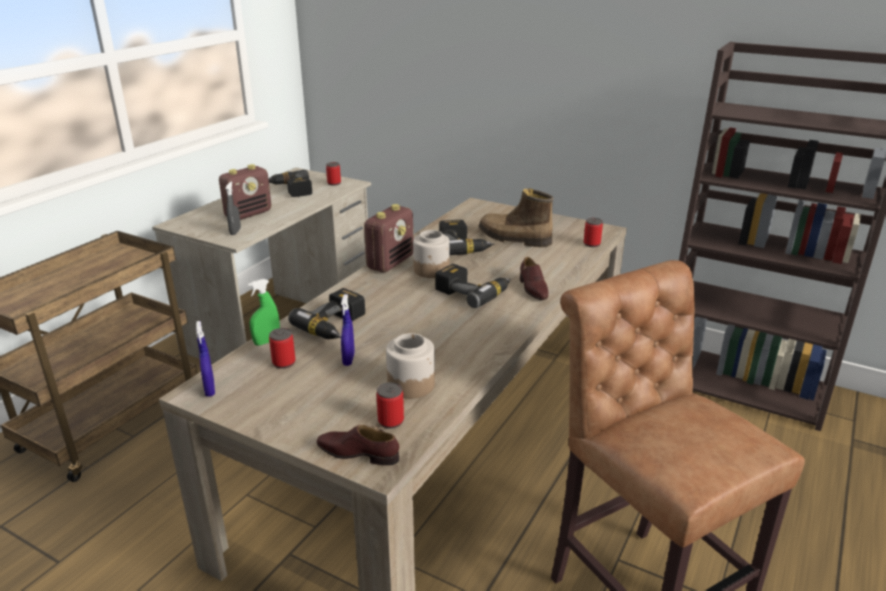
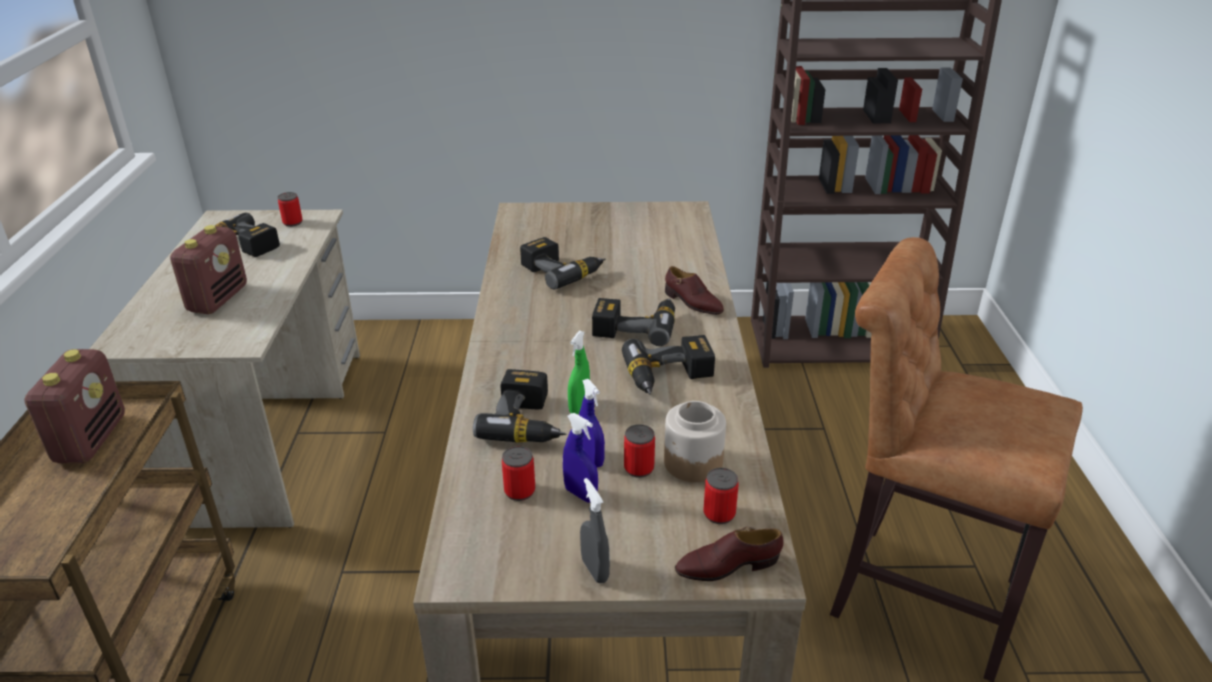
camera: 30 degrees left, 5 degrees up
(210, 390) = (468, 562): blue spray bottle -> blue spray bottle (580, 494)
(235, 232) = (229, 331): grey spray bottle -> grey spray bottle (595, 570)
(267, 341) = (466, 472): green spray bottle -> green spray bottle (579, 407)
(390, 262) = (500, 316): radio -> radio (91, 439)
(431, 270) = (560, 312): jar -> none
(459, 329) = (670, 377): none -> power drill
(513, 239) = (607, 245): boot -> none
(591, 244) = (695, 230): can -> can (639, 468)

